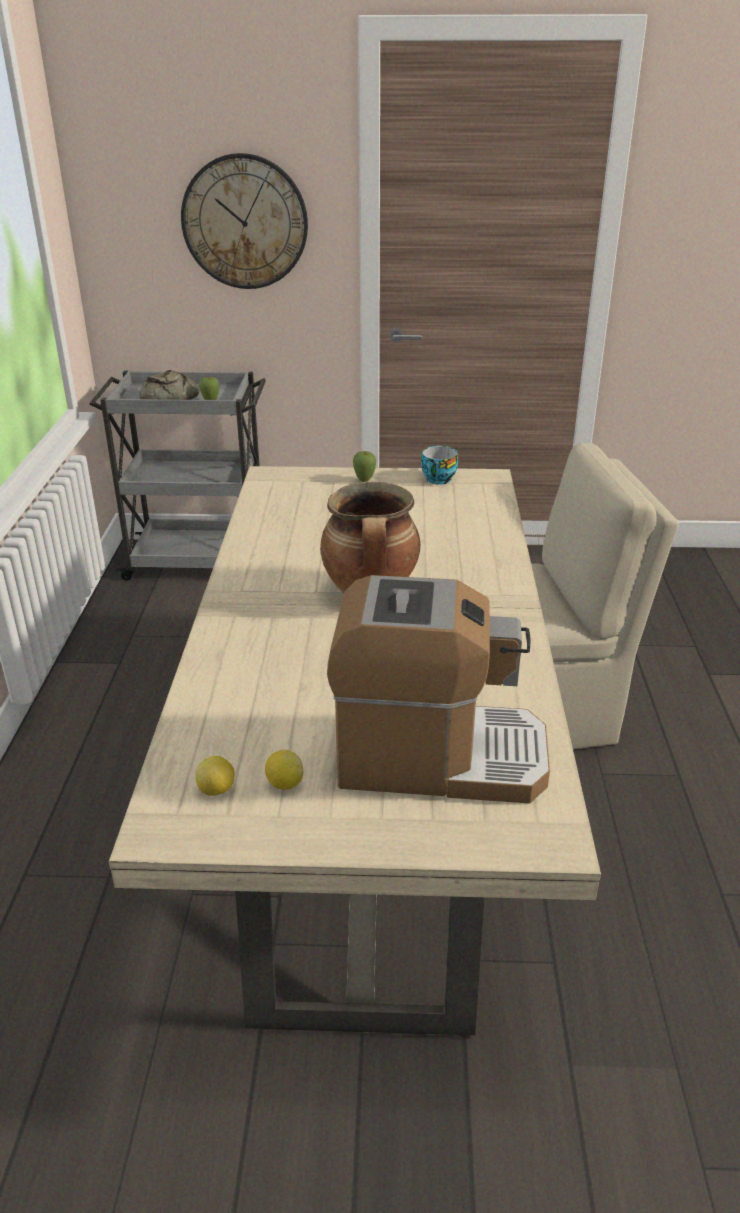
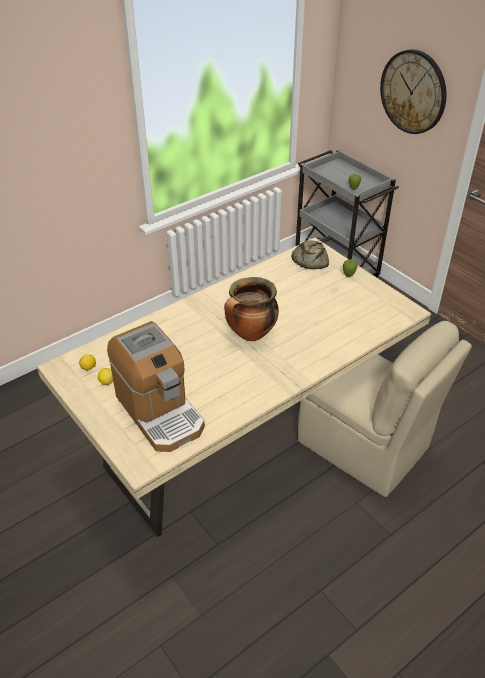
camera: 50 degrees right, 10 degrees up
(168, 398) = (339, 176): bread -> bread (310, 260)
(437, 478) = (383, 296): cup -> none

